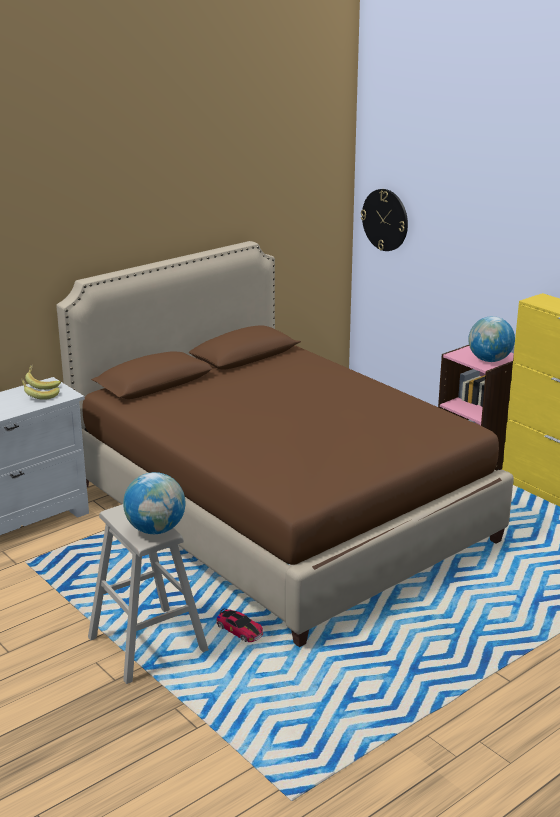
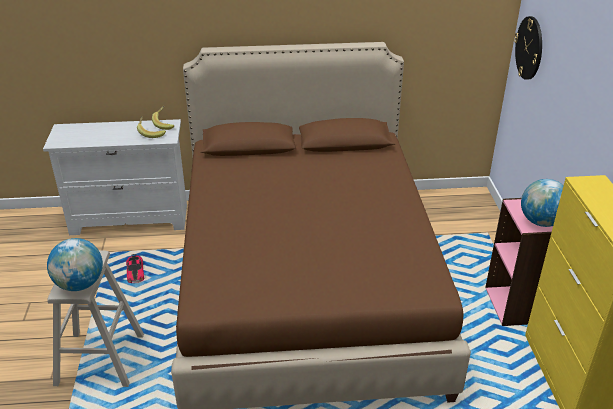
camera: 35 degrees right, 10 degrees up
(239, 630) = (166, 380): toy car -> toy car (135, 272)

